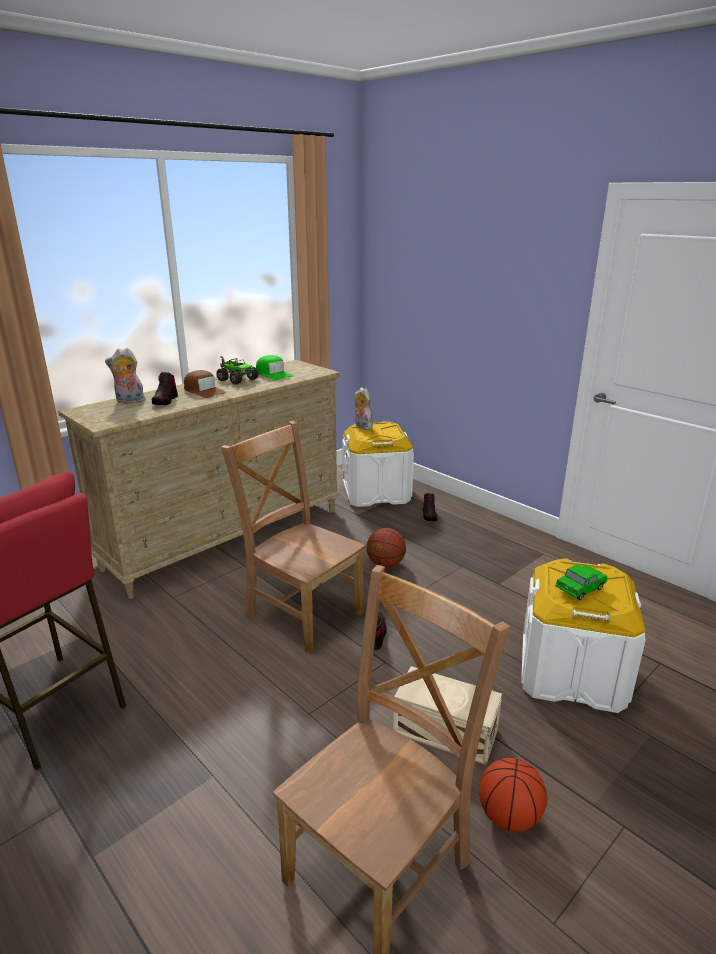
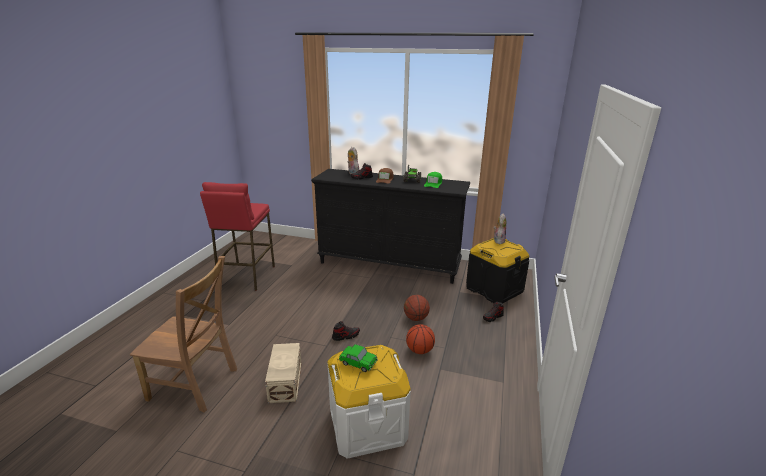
camera: 60 degrees right, 0 degrees up
(228, 538) = (389, 265): beige dresser -> black dresser
(301, 612) = (346, 307): brown chair -> none
(376, 493) = (494, 289): white storage box -> black storage box
(509, 816) = (236, 420): basketball -> basketball (420, 350)

